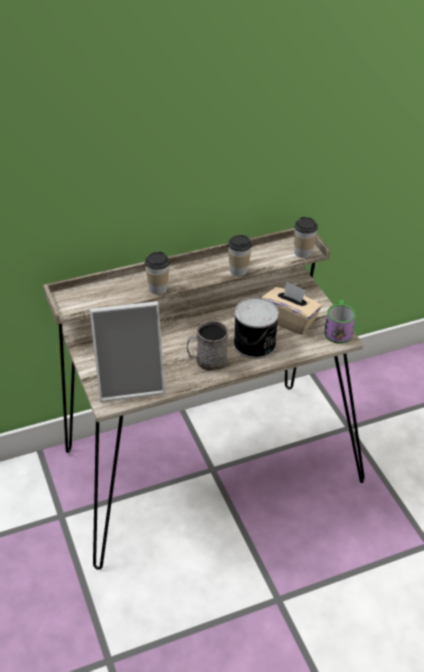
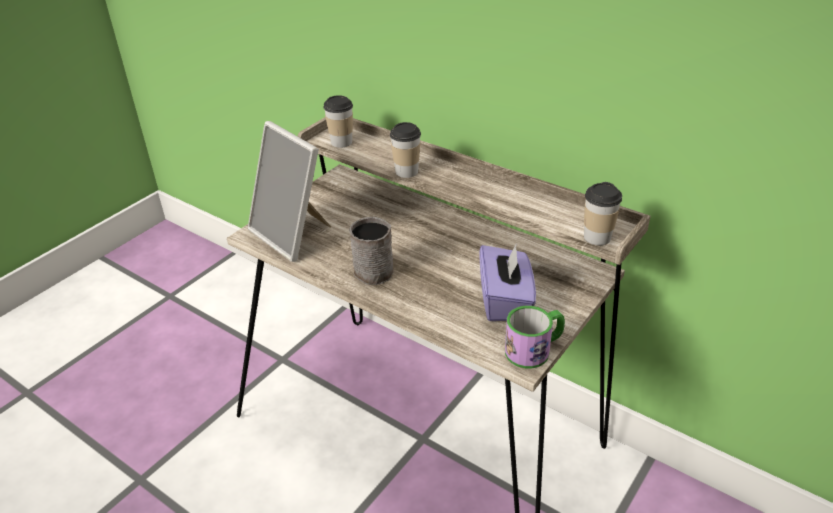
camera: 60 degrees right, 5 degrees down
(238, 270) = (500, 206): cup -> cup (341, 142)
(255, 344) = (433, 292): can -> none
(289, 320) = (505, 301): beige tissue box -> purple tissue box

